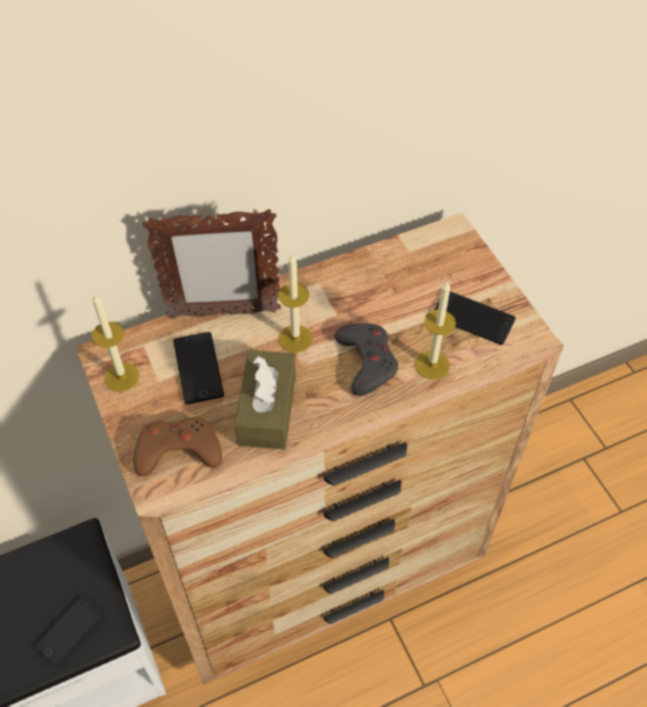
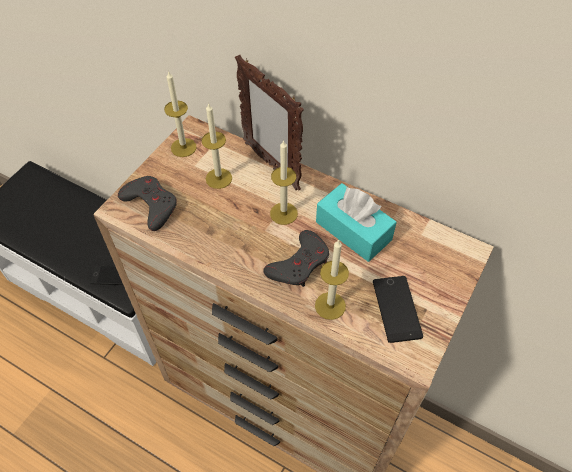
camera: 55 degrees right, 0 degrees up
(178, 450) = (151, 205): brown game controller -> grey game controller
(198, 368) = (219, 178): phone -> candle
(267, 409) = (215, 231): brown tissue box -> none
(363, 297) = (353, 231): none -> turquoise tissue box

